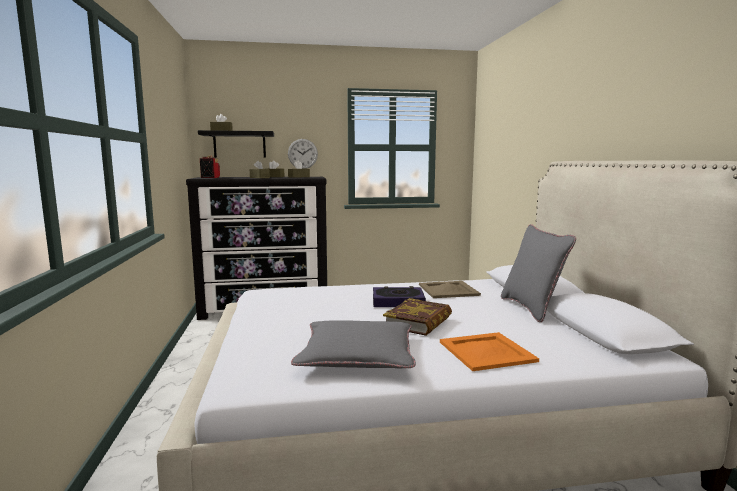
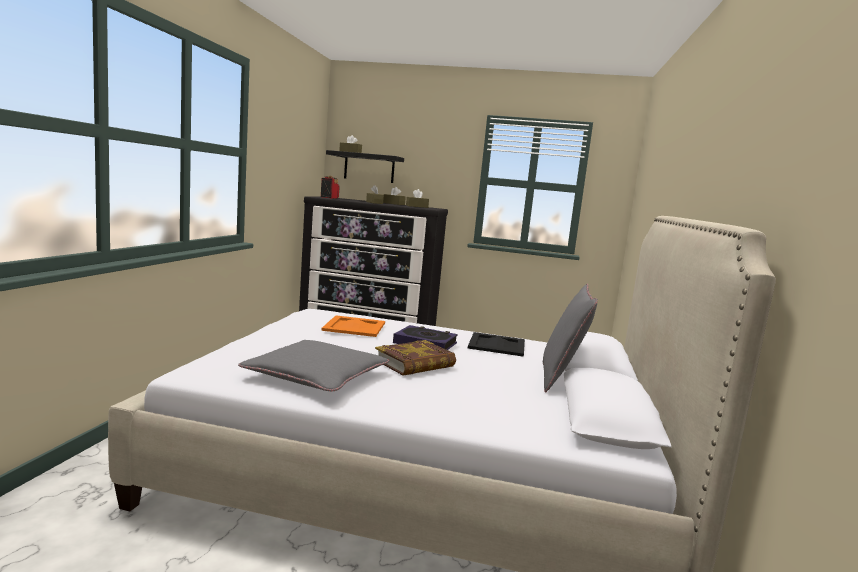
camera: 20 degrees right, 0 degrees up
(302, 154) = (430, 183): wall clock -> none
(448, 290) = (496, 345): beige tray -> black tray
(487, 351) = (441, 401): orange tray -> orange tray (355, 326)

